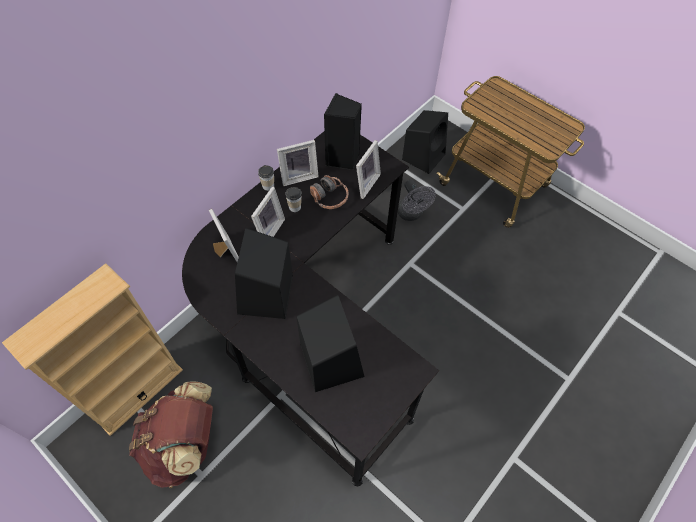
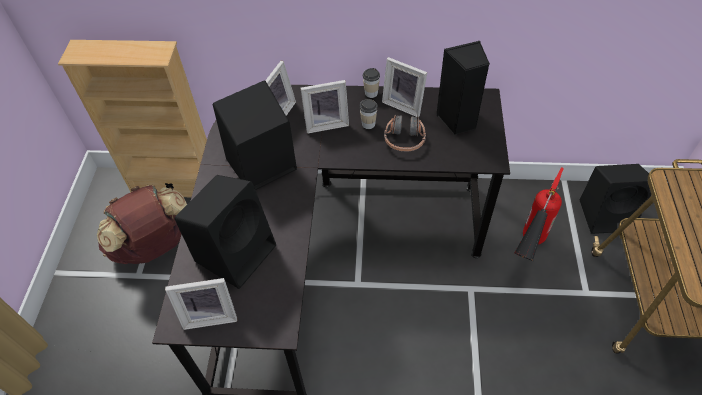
camera: 55 degrees right, 5 degrees down
(364, 183) = (449, 153): picture frame -> picture frame (210, 314)
(411, 214) = (526, 252): grey fan -> fire extinguisher

